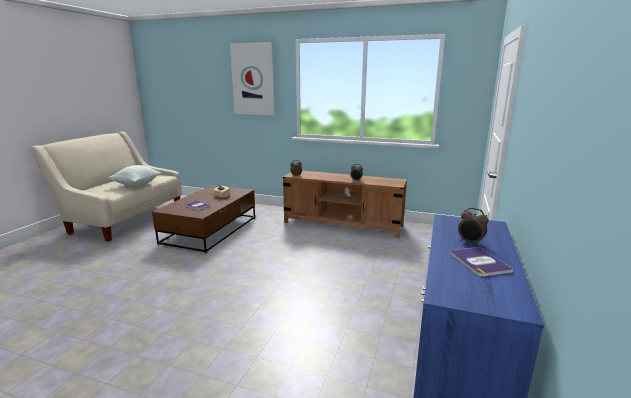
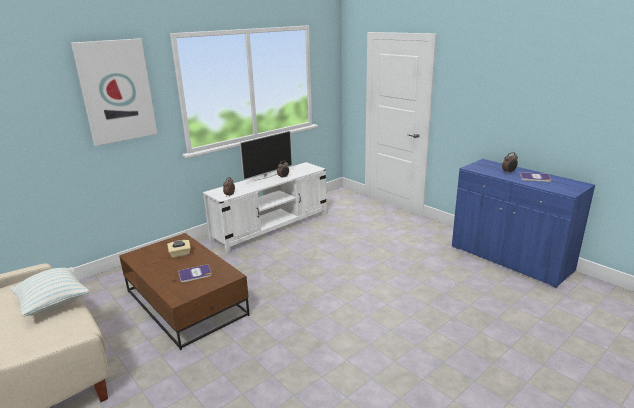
camera: 60 degrees left, 5 degrees up
(343, 224) = (271, 227): brown tv stand -> white tv stand
(349, 176) = (267, 176): none -> television

